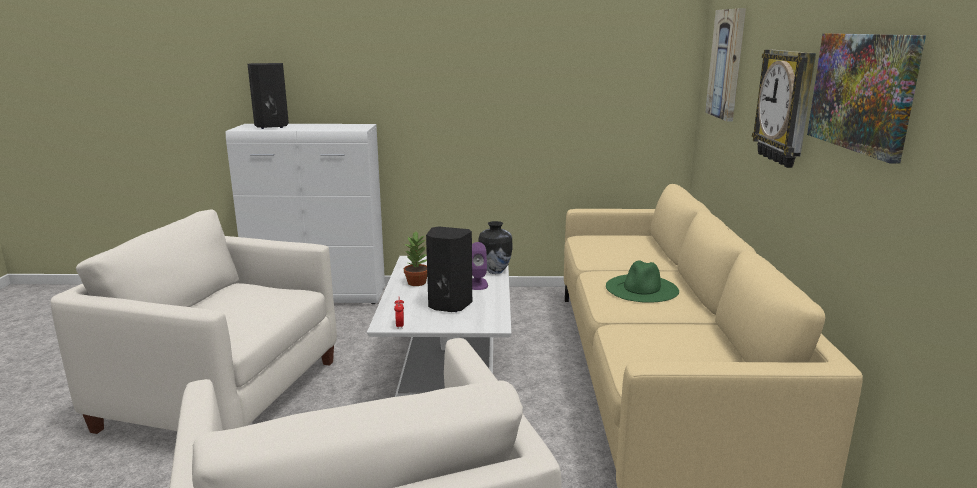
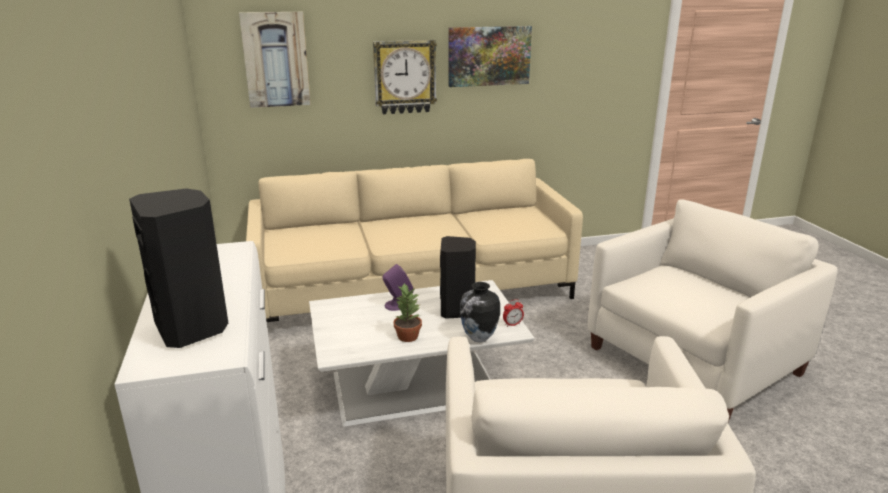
camera: 105 degrees left, 5 degrees up
(494, 271) = (360, 301): vase -> vase (479, 338)
(642, 288) = (416, 229): green hat -> none

